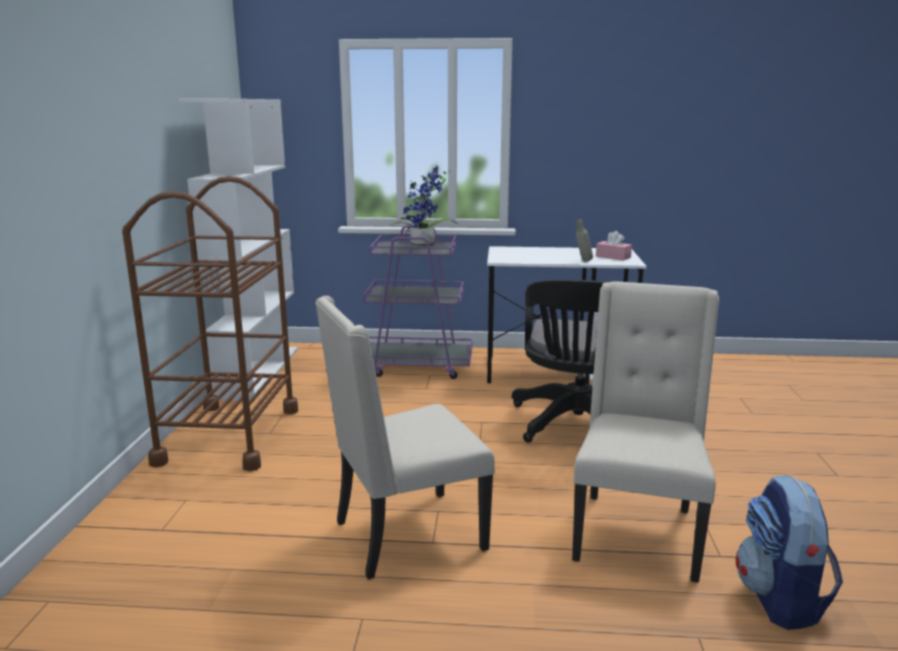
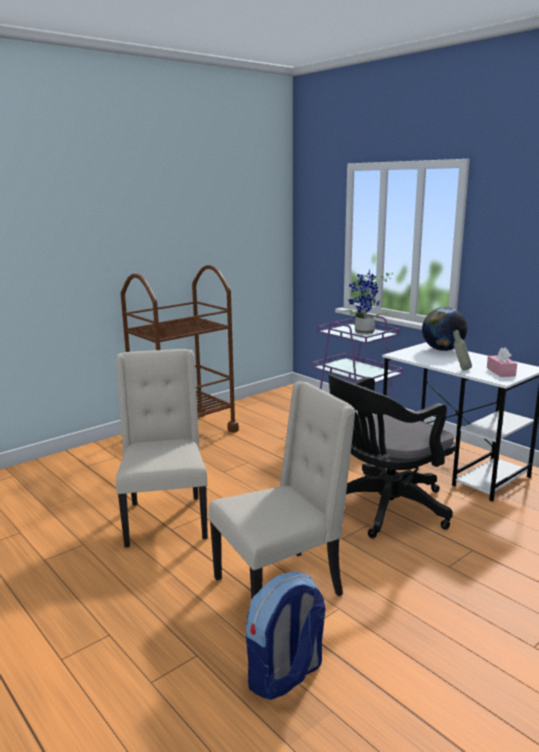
camera: 45 degrees right, 0 degrees up
(258, 372) = (257, 401): white bookcase -> none
(406, 536) = (165, 519): beige chair -> beige chair turned 60 degrees clockwise
(522, 249) = (442, 350): none -> globe

